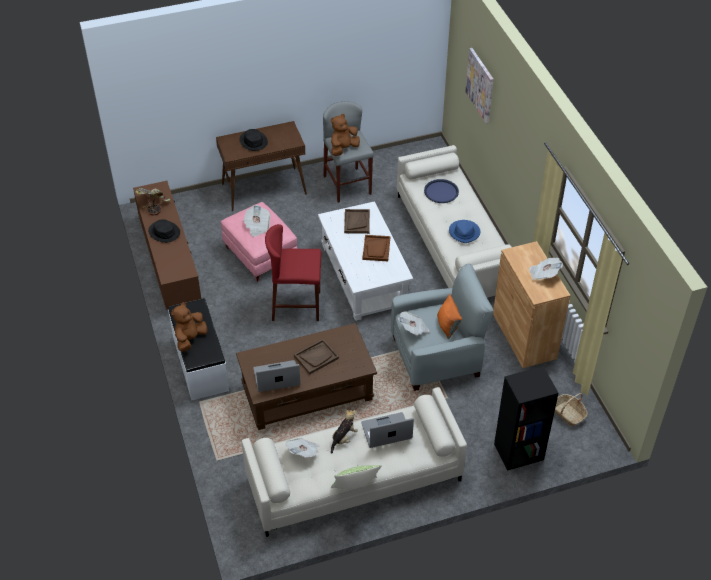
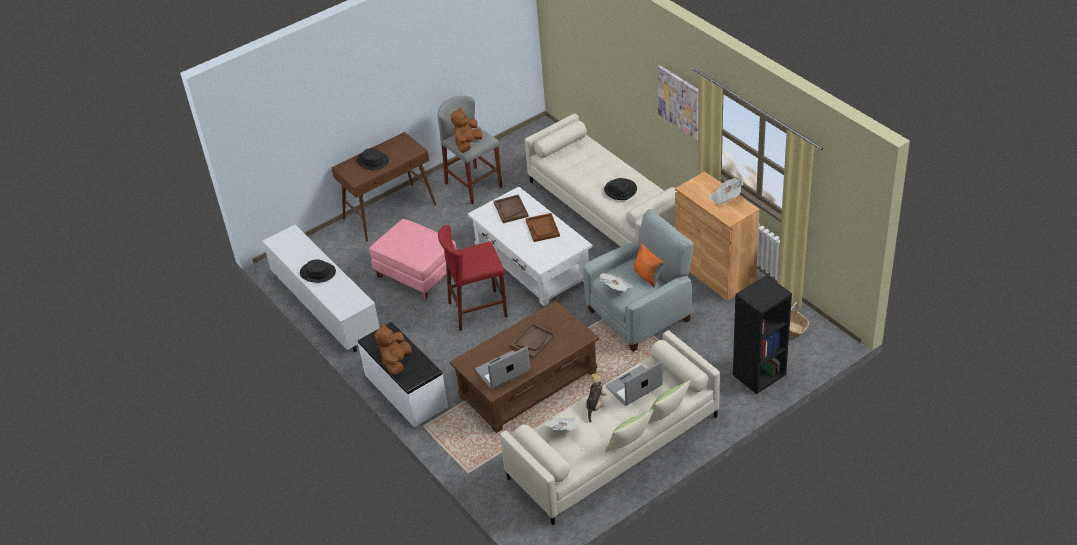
camera: 15 degrees left, 5 degrees down
(153, 204) = (292, 250): potted plant -> none
(170, 262) = (326, 306): brown tv stand -> white tv stand
(257, 226) = (411, 241): newspaper -> none
(402, 471) = (667, 417): none -> pillow
(441, 191) = (579, 160): blue tray -> none
(464, 232) = (621, 190): blue hat -> black hat
(480, 85) = (591, 42): picture -> picture (679, 102)

